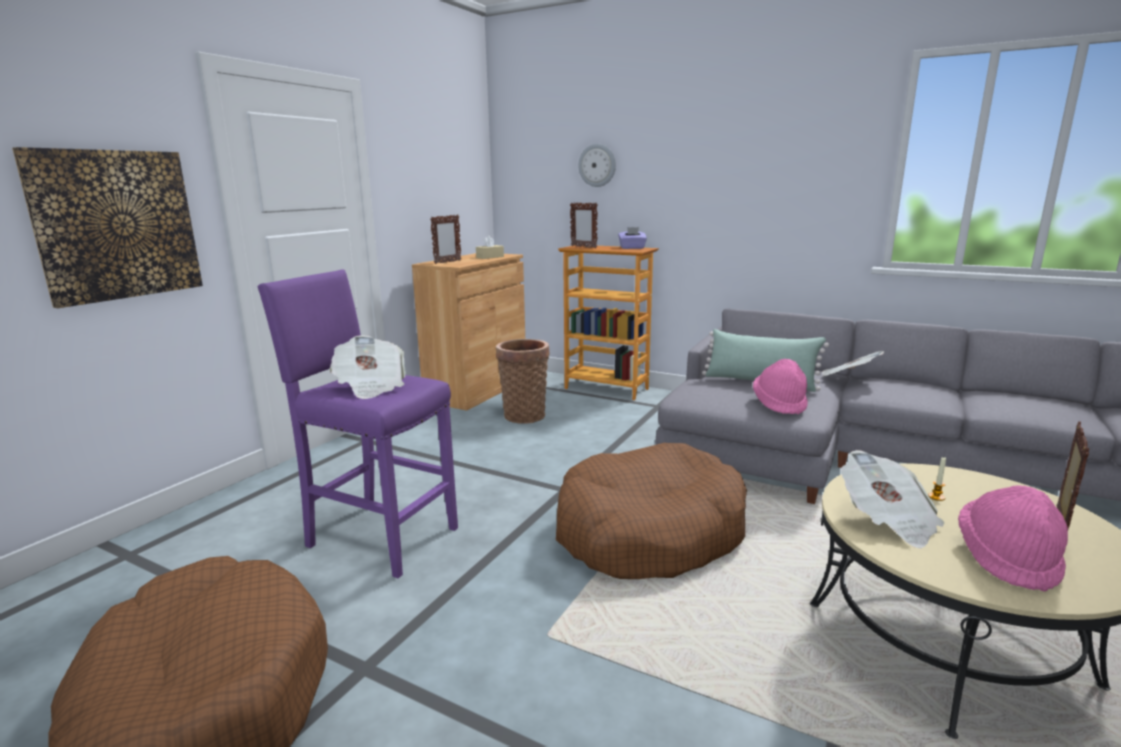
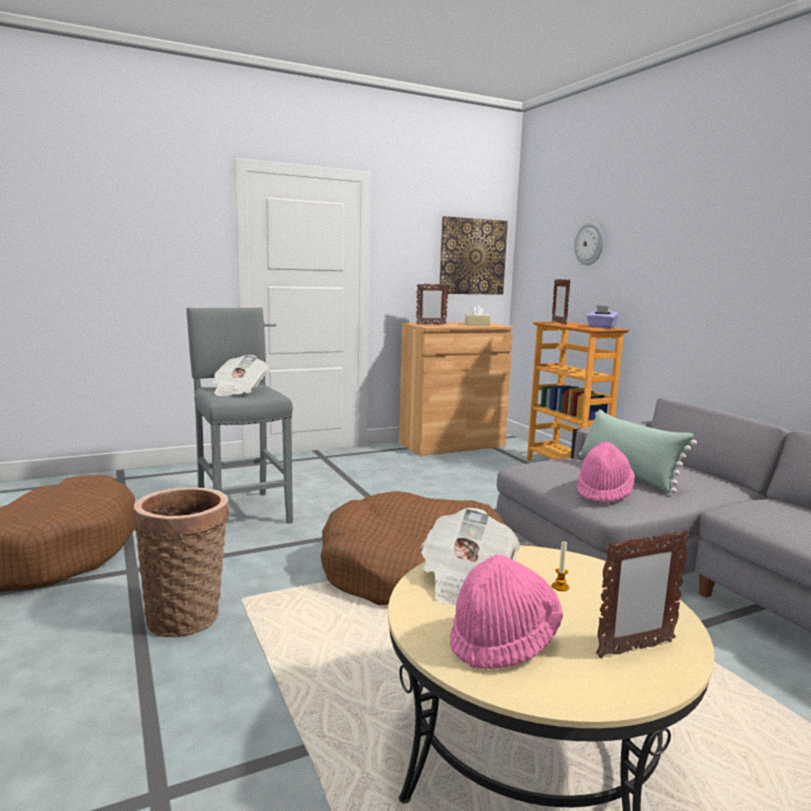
camera: 35 degrees right, 5 degrees down
(116, 225) = (162, 268): picture -> picture (472, 256)
(380, 536) = (242, 511): purple stool -> grey stool
(524, 415) = (459, 470): basket -> basket (187, 615)
(847, 378) = (744, 494): newspaper -> none

